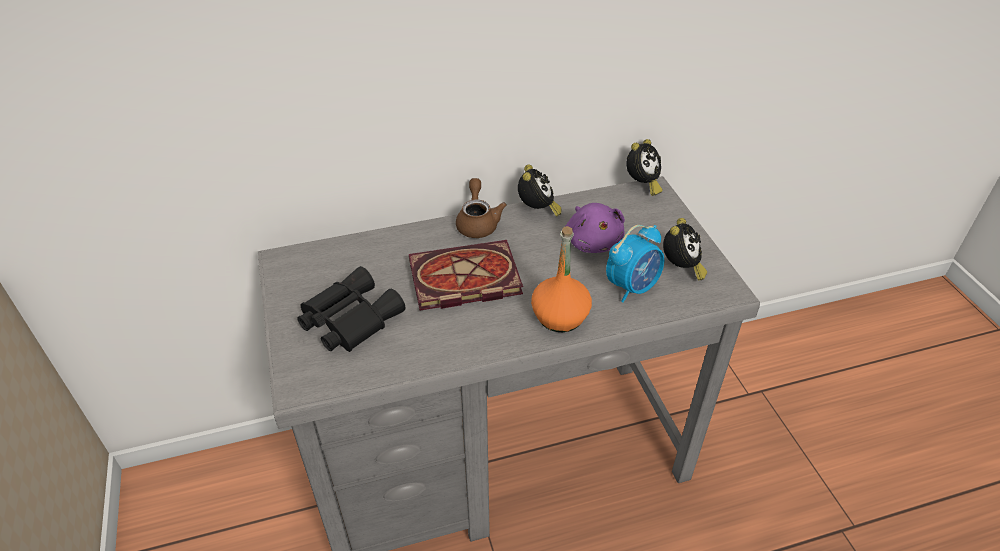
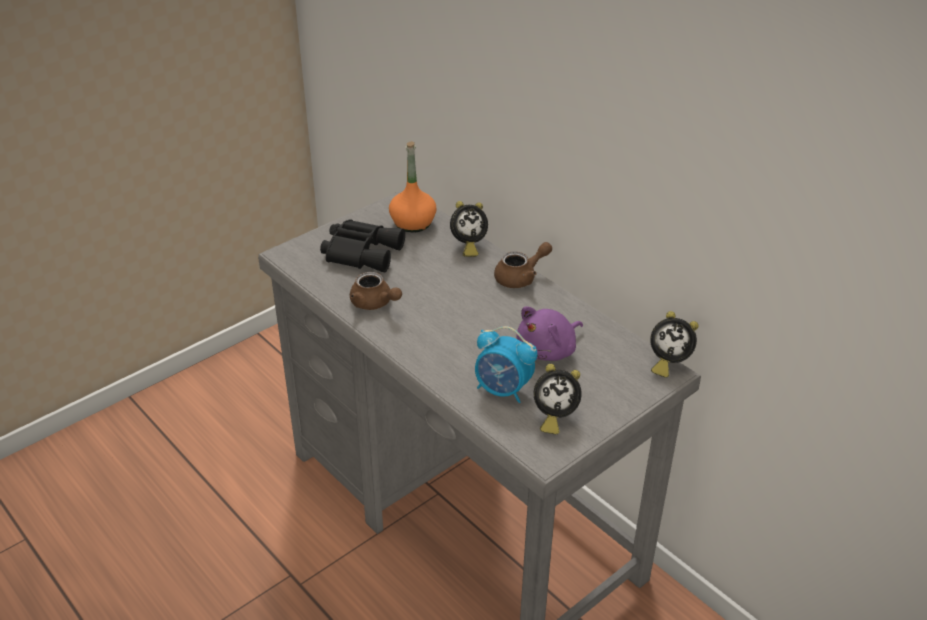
camera: 65 degrees right, 5 degrees down
(449, 335) = (374, 303): none -> brown teapot
(462, 280) = (442, 291): book -> none
(537, 210) = (566, 306): alarm clock -> alarm clock (467, 246)
(560, 316) = (434, 356): orange bottle -> orange bottle (413, 223)

